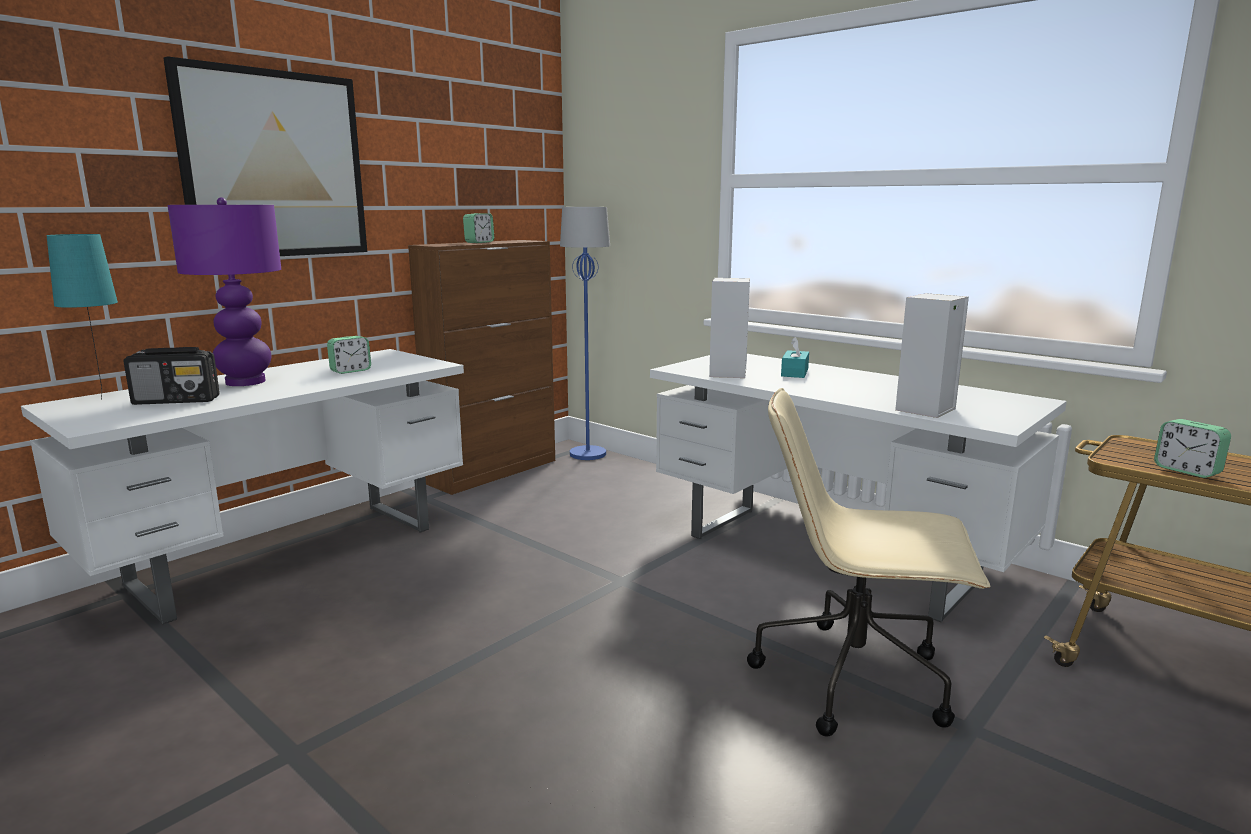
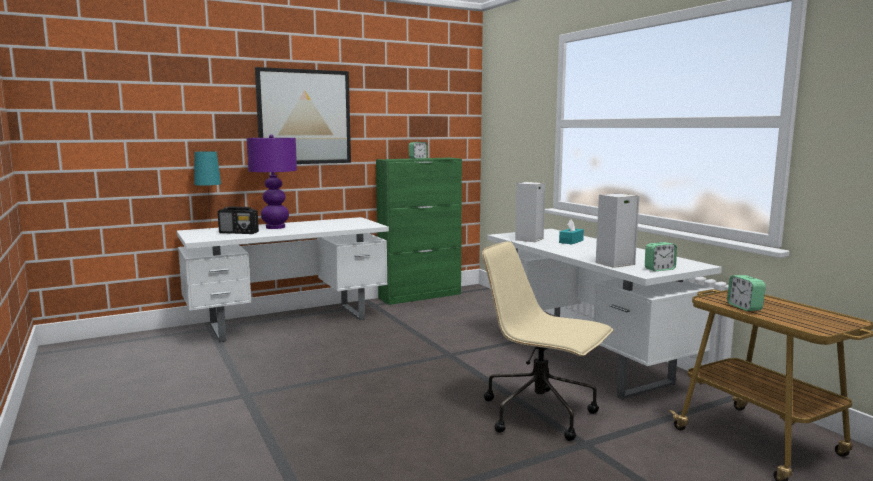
camera: 20 degrees right, 5 degrees down
(350, 371) = (329, 225): alarm clock -> alarm clock (659, 269)
(494, 472) = (420, 296): brown cabinet -> green cabinet
(588, 454) = (483, 292): blue floor lamp -> none

